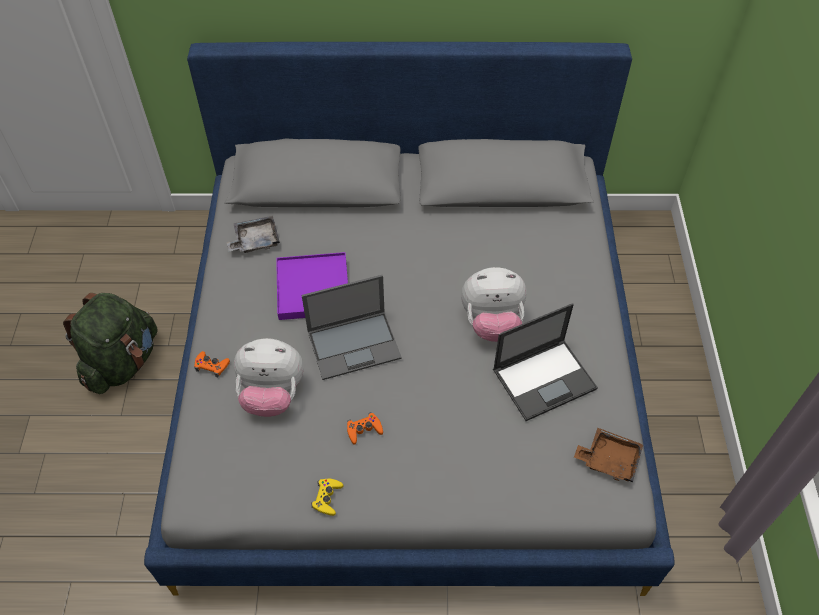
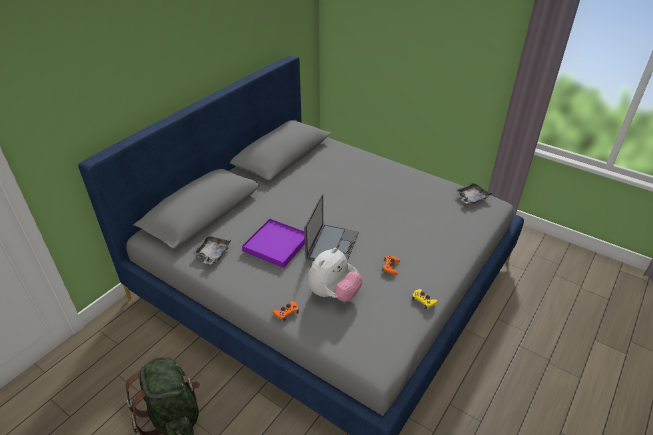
camera: 55 degrees left, 15 degrees down
(492, 323) = (364, 195): plush toy -> none
(545, 378) = (412, 194): laptop -> none
(609, 459) = (471, 198): brown tray -> grey tray

